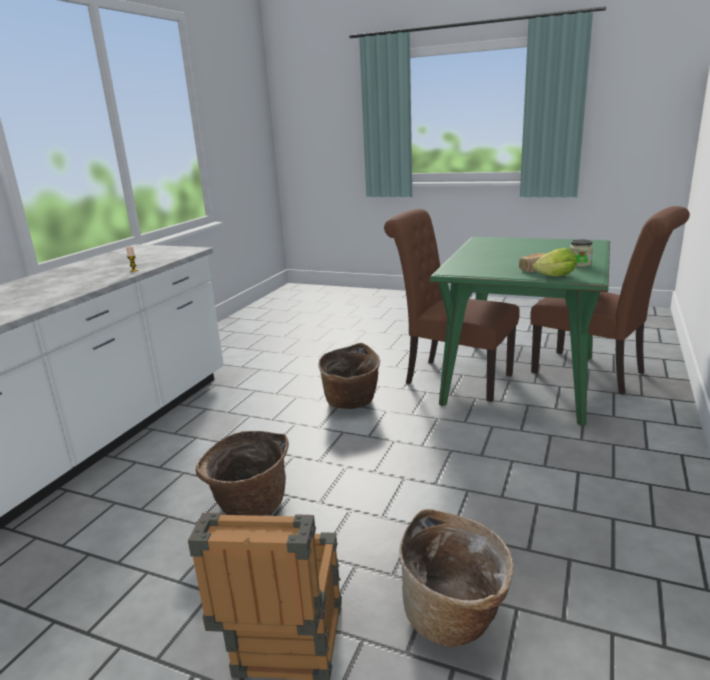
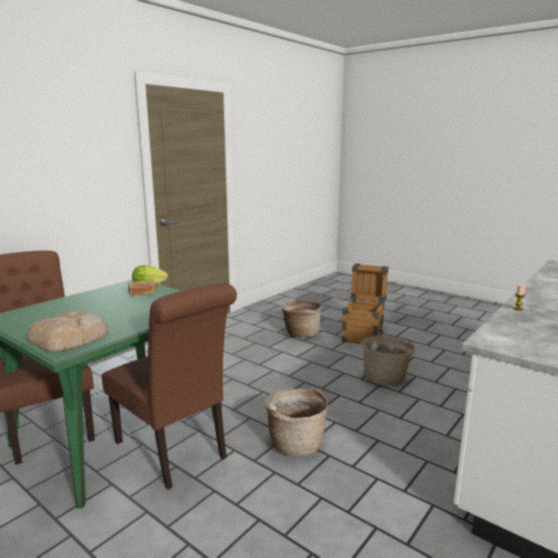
camera: 165 degrees left, 5 degrees down
(499, 242) = (71, 337): none -> bread
(579, 264) = (102, 293): jar -> none

